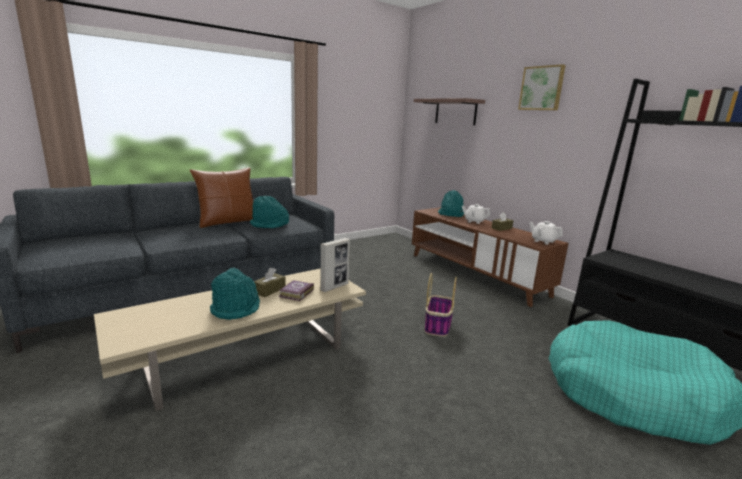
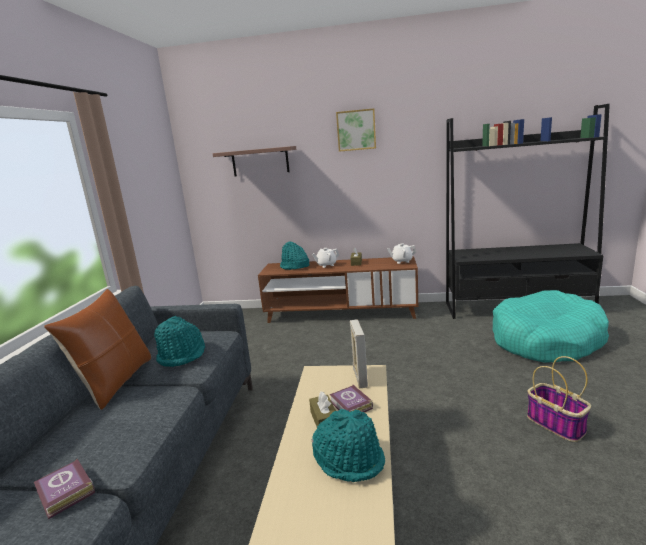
camera: 45 degrees left, 0 degrees up
(133, 243) = (65, 493): none -> book
(437, 326) = (404, 368): basket -> basket (557, 424)

